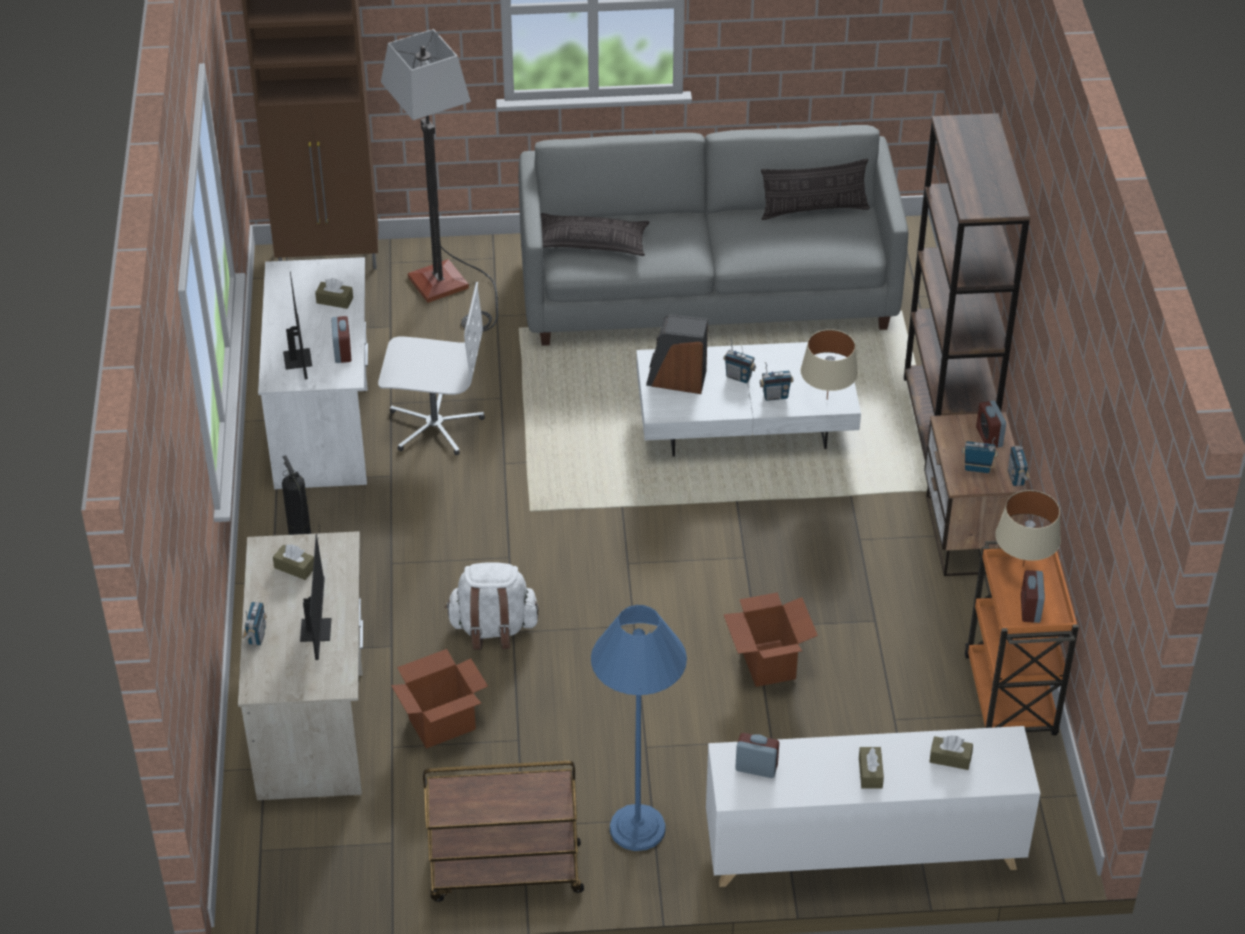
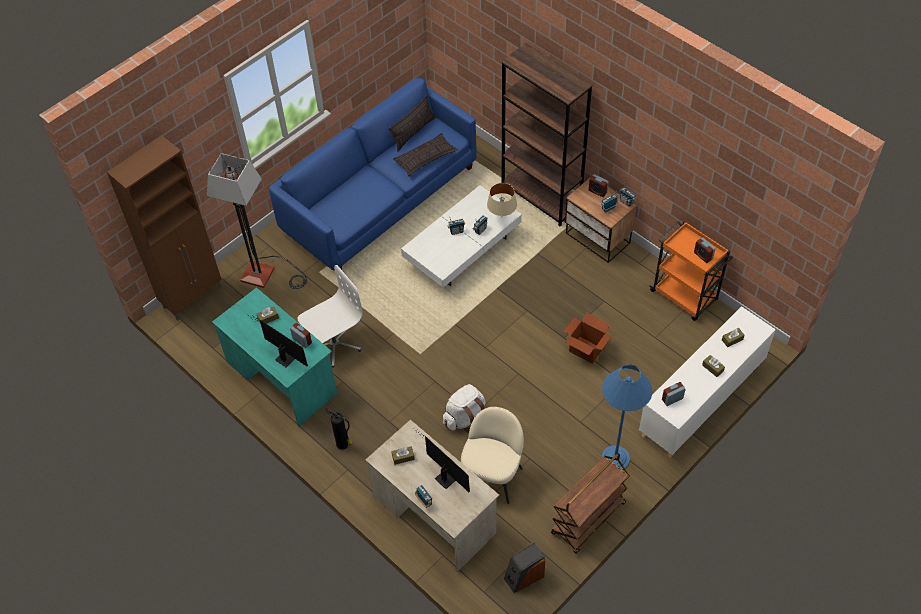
camera: 40 degrees left, 10 degrees up
(322, 419) = (281, 377): white desk -> turquoise desk
(442, 724) = (492, 476): cardboard box -> beige chair
(592, 242) = (337, 210): pillow -> pillow (425, 157)
(676, 379) = (432, 250): speaker -> speaker (524, 576)
(708, 291) = (380, 199): grey sofa -> blue sofa
(1022, 566) = (681, 239): beige table lamp -> none

